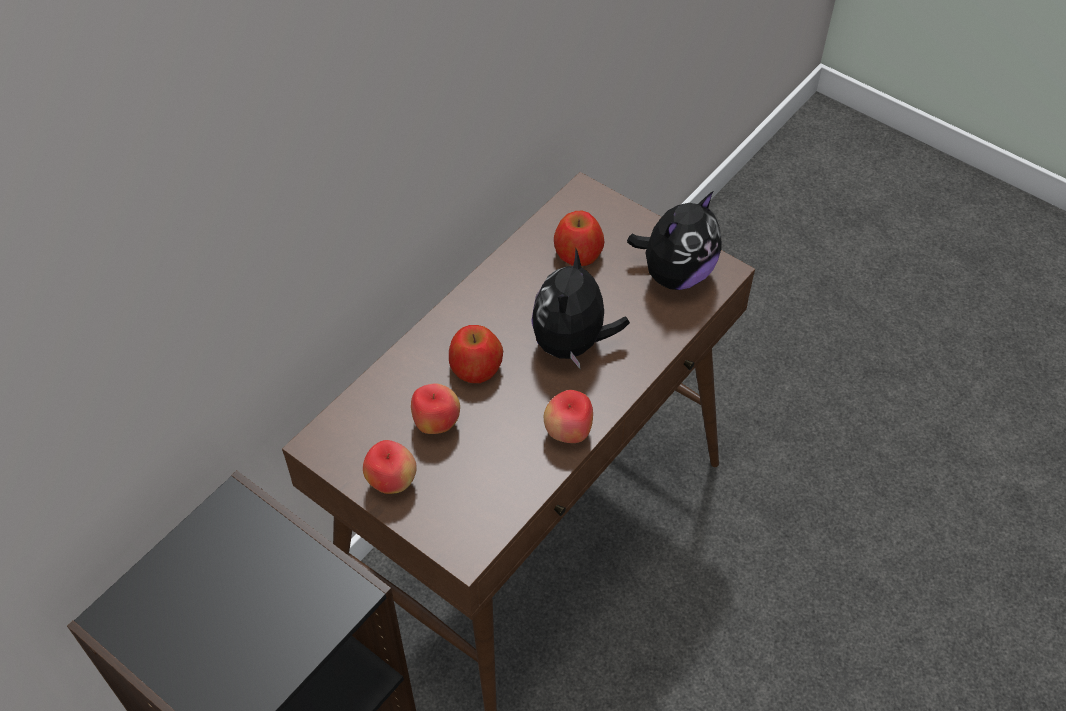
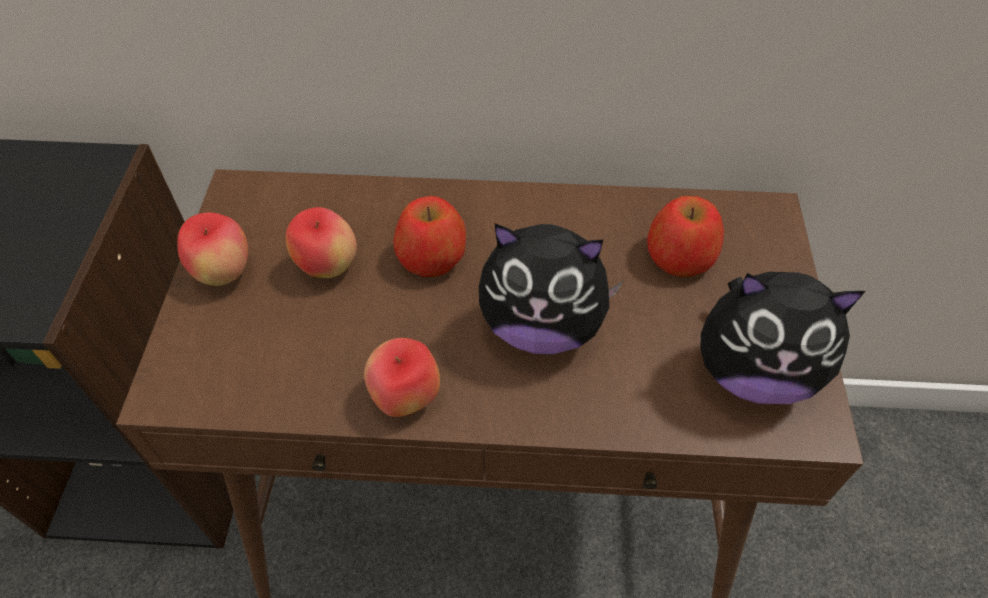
camera: 55 degrees right, 0 degrees up
(572, 344) = (542, 326): plush toy -> plush toy turned 150 degrees counterclockwise

